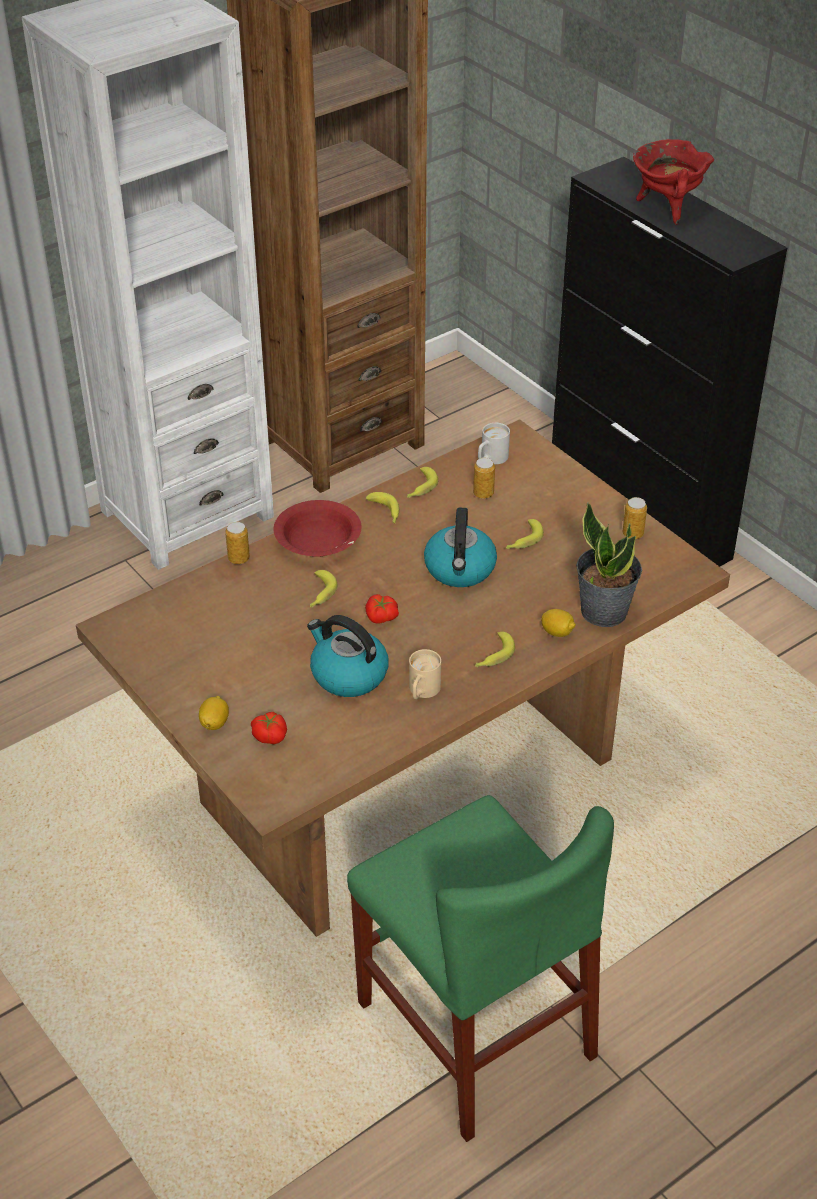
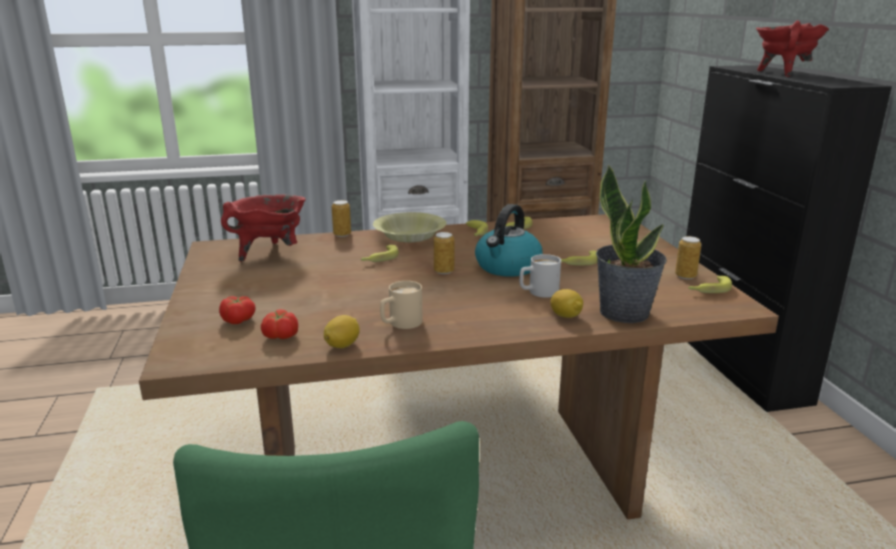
camera: 25 degrees right, 20 degrees down
(193, 620) = (270, 253): none -> red cooking pot
(214, 723) = (207, 304): lemon -> lemon (342, 345)
(318, 540) = (409, 236): red bowl -> yellow bowl
(348, 674) = (348, 301): kettle -> none
(381, 618) = (413, 278): tomato -> tomato (280, 336)
(483, 494) = (563, 237): can -> can (444, 271)
(490, 459) = (584, 224): white mug -> white mug (538, 293)
(493, 656) = (489, 317): banana -> banana (708, 290)

